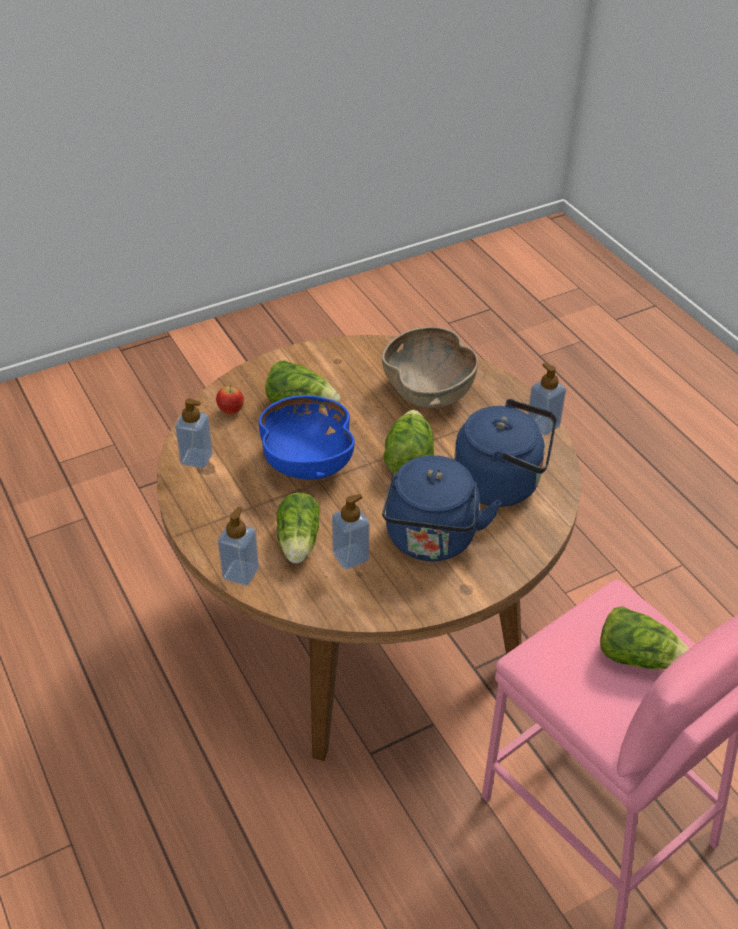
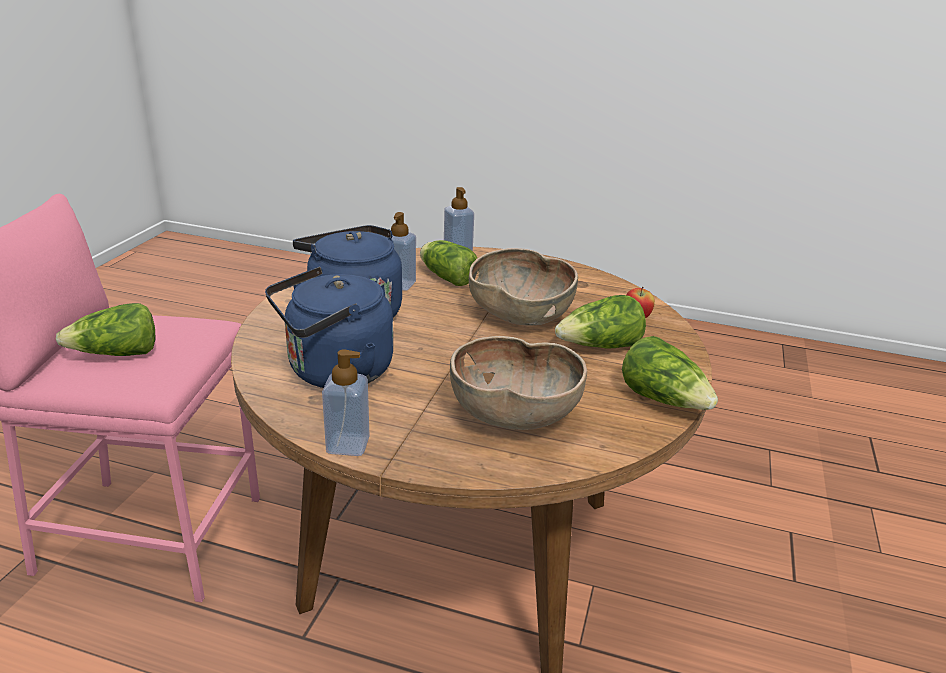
camera: 135 degrees right, 15 degrees down
(196, 458) = (595, 285): soap dispenser -> none
(306, 461) = (521, 315): blue bowl -> brown bowl
(408, 458) = (446, 352): lettuce -> lettuce (663, 400)

